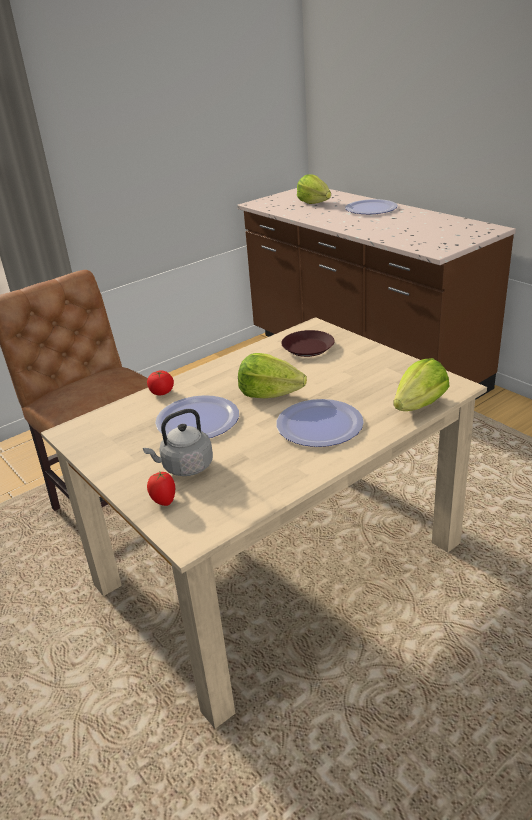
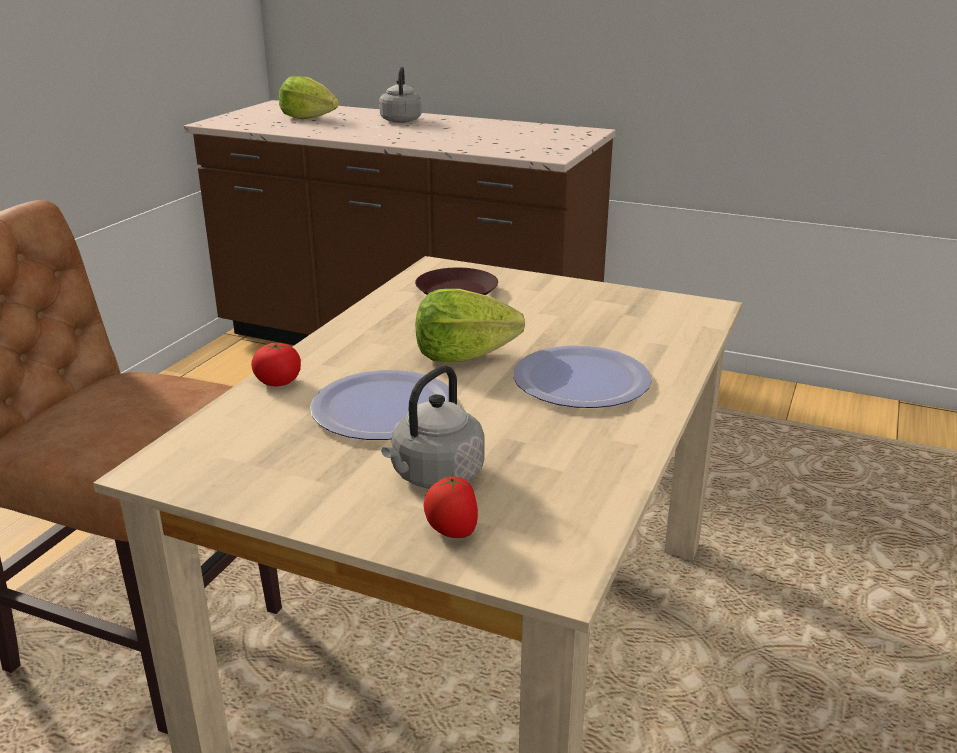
camera: 30 degrees left, 5 degrees down
(371, 208) = (401, 120): plate -> grey kettle
(419, 405) = (687, 335): lettuce -> none

